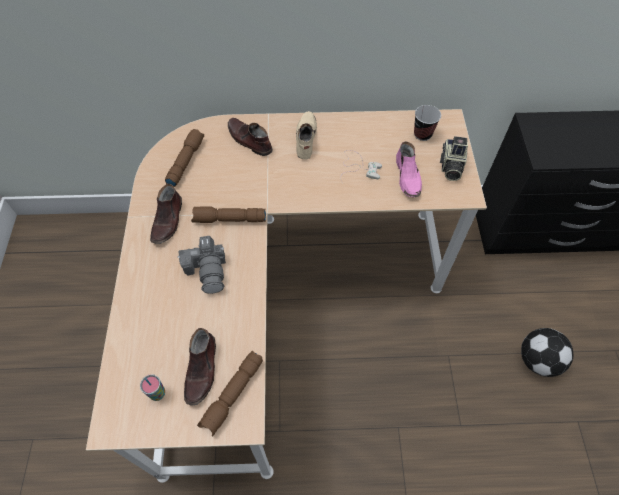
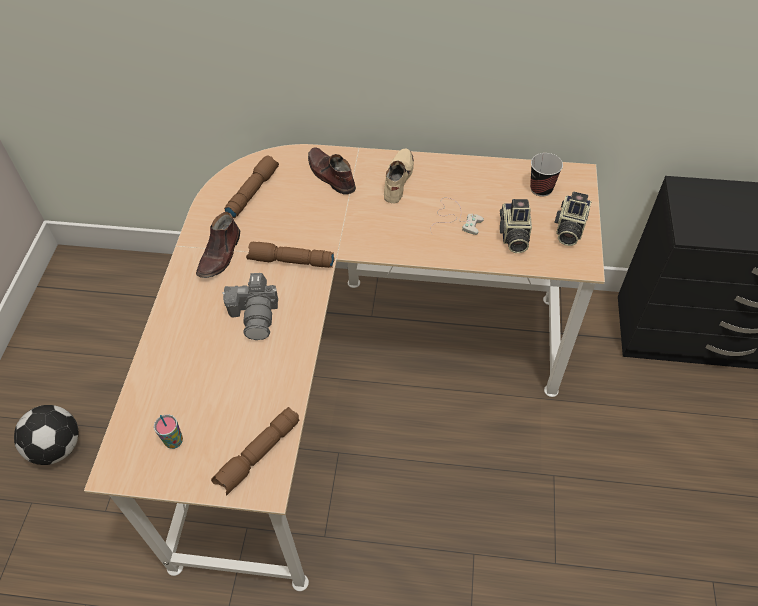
camera: 10 degrees right, 5 degrees down
(202, 369) = (228, 422): brown shoe -> none
(408, 177) = (513, 236): pink shoe -> camera
(537, 359) = (671, 496): football -> football (57, 446)

